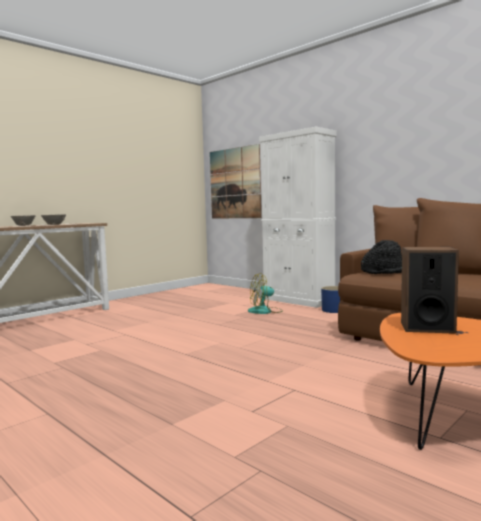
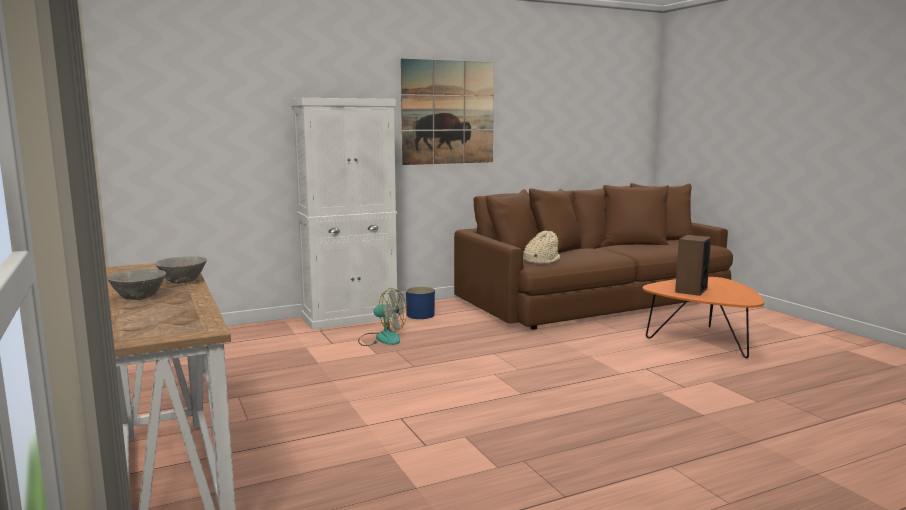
camera: 70 degrees left, 5 degrees up
(235, 183) = (188, 158): picture -> picture (448, 112)
(265, 311) = (382, 338): fan -> fan turned 75 degrees counterclockwise
(383, 272) = (541, 260): black hat -> beige hat

